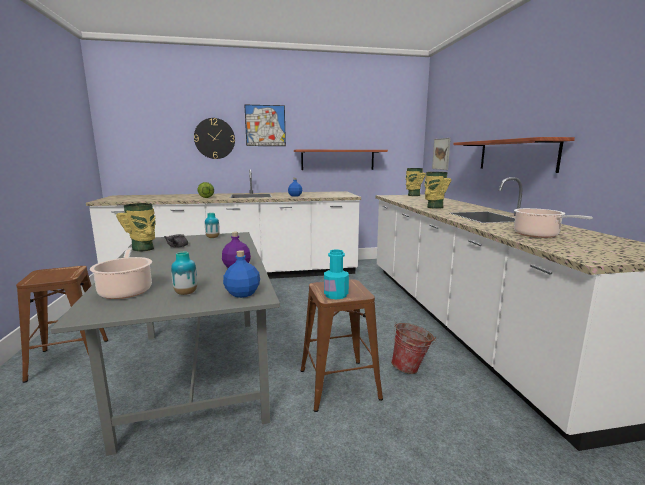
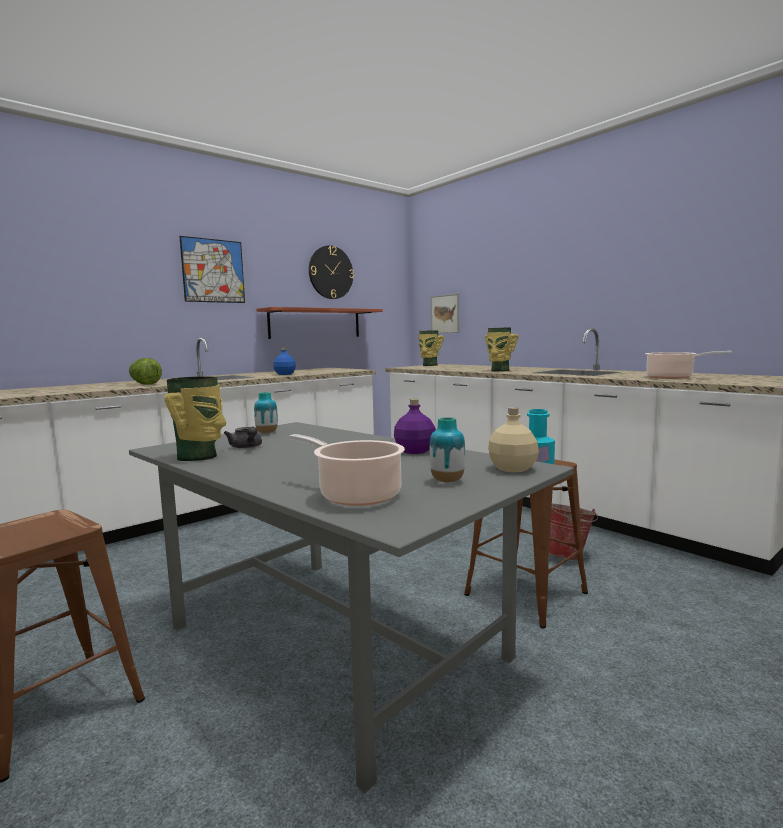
camera: 30 degrees left, 5 degrees down
(214, 138) = (130, 288): wall clock -> wall clock (330, 272)
(242, 293) = (511, 468): blue bottle -> beige bottle
(516, 155) = (566, 308): shelf -> none

